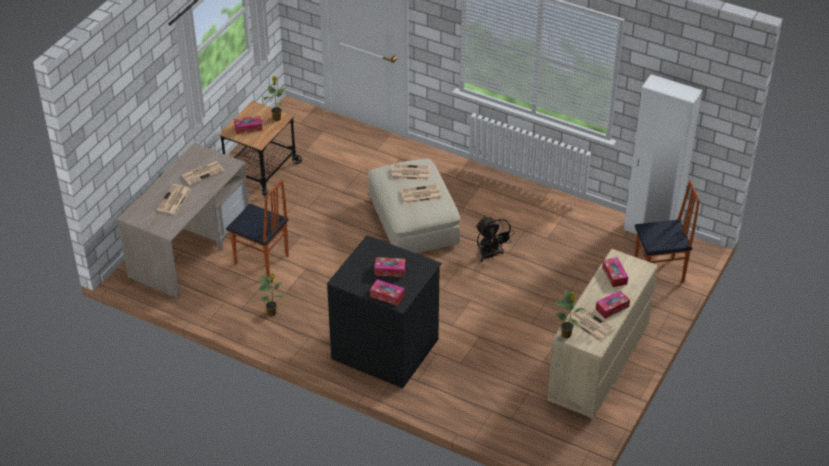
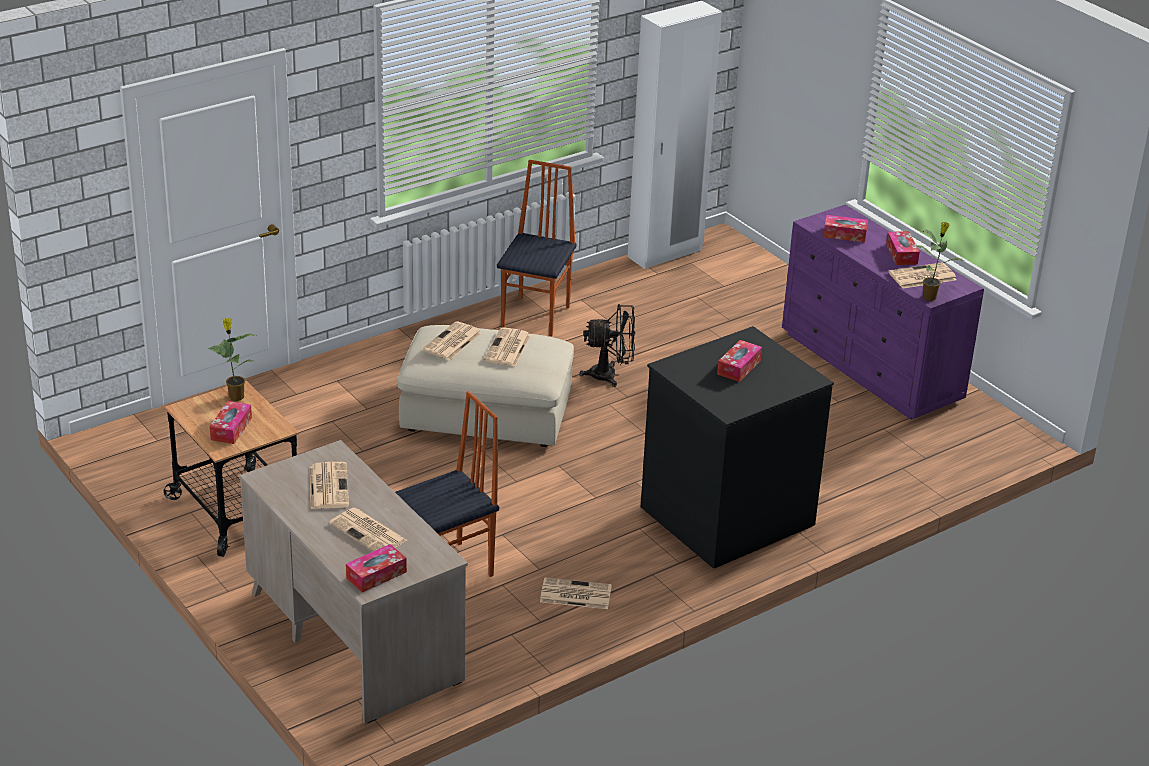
camera: 65 degrees left, 10 degrees down
(272, 313) = (574, 594): potted plant -> newspaper
(387, 296) = (790, 384): tissue box -> tissue box (376, 575)
(597, 365) = (871, 367): beige dresser -> purple dresser
(659, 273) = (742, 273): chair -> chair (537, 316)

